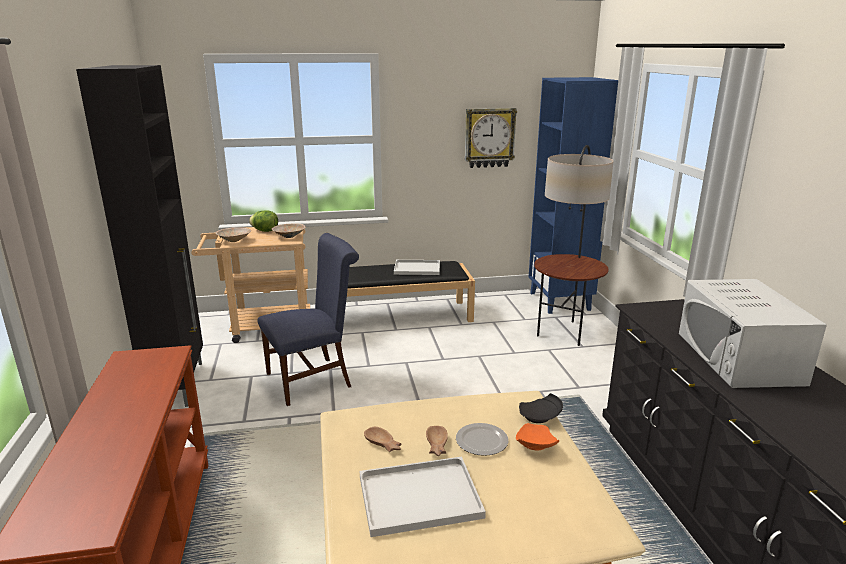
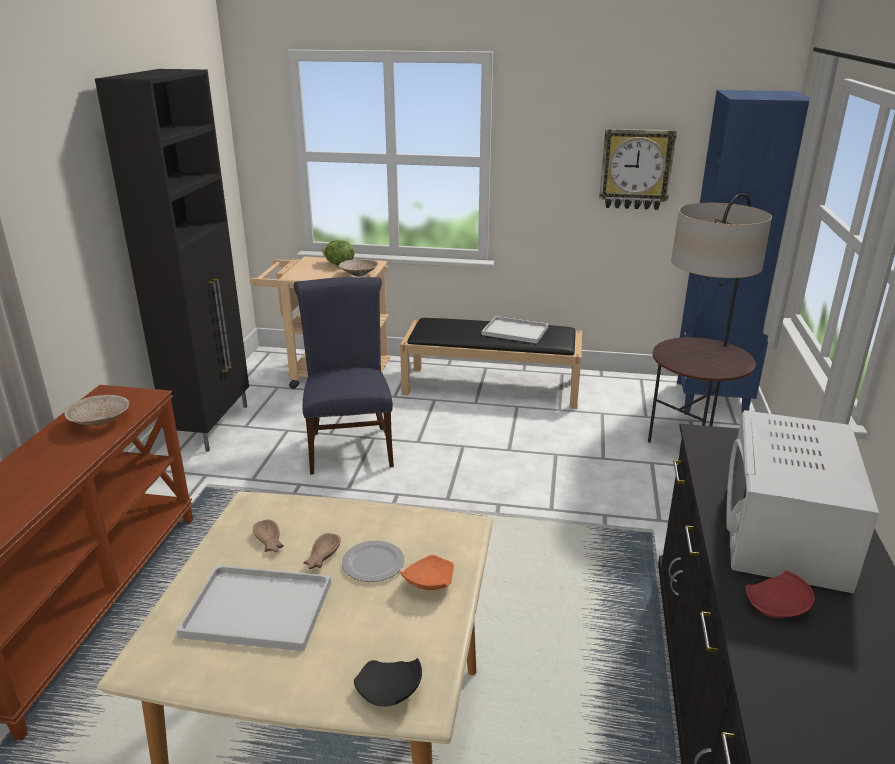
camera: 20 degrees right, 5 degrees up
(235, 240) = (298, 273): beige bowl -> beige bowl (101, 422)
(314, 379) = (349, 446): blue chair -> blue chair turned 90 degrees counterclockwise
(540, 417) = (464, 550): black plate -> black plate (389, 692)
(777, 403) = (777, 606): none -> red plate

